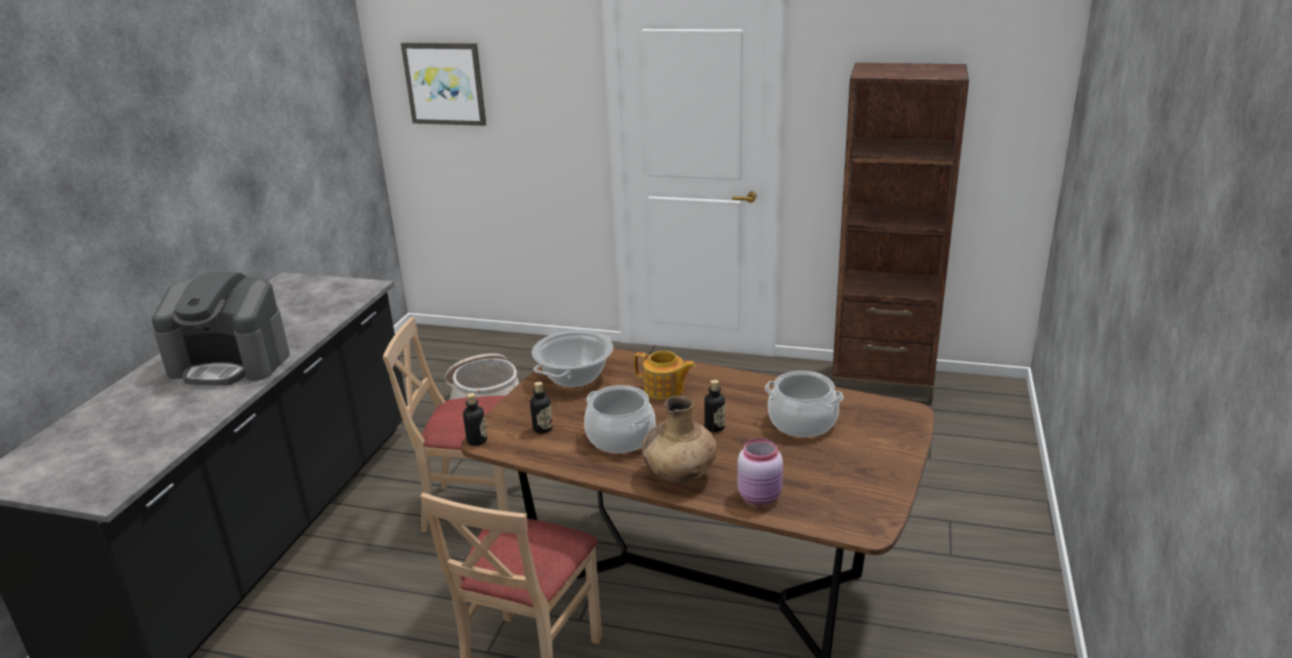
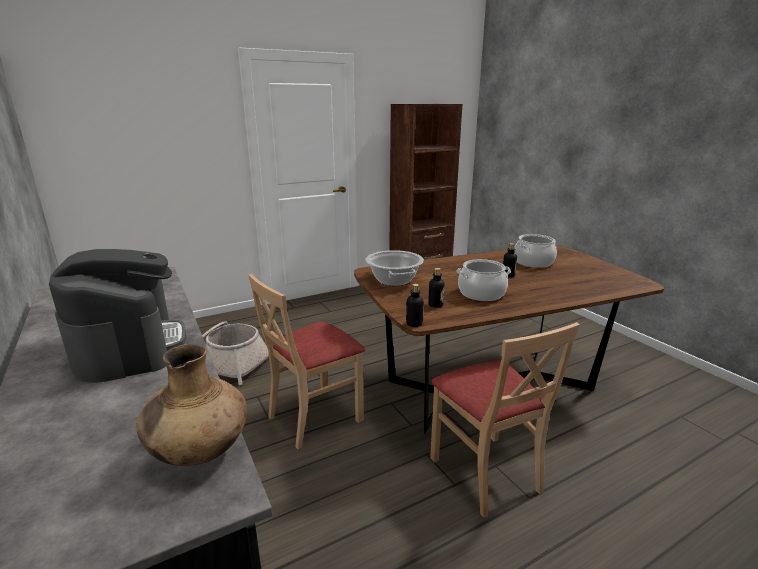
camera: 45 degrees left, 5 degrees down
(231, 363) = (129, 346): coffee machine -> coffee machine turned 75 degrees counterclockwise
(445, 83) = (107, 127): picture -> none
(665, 389) = (451, 271): teapot -> none
(679, 474) = (542, 295): brown vase -> brown vase (199, 451)
(760, 496) = (589, 290): pink jar -> none

